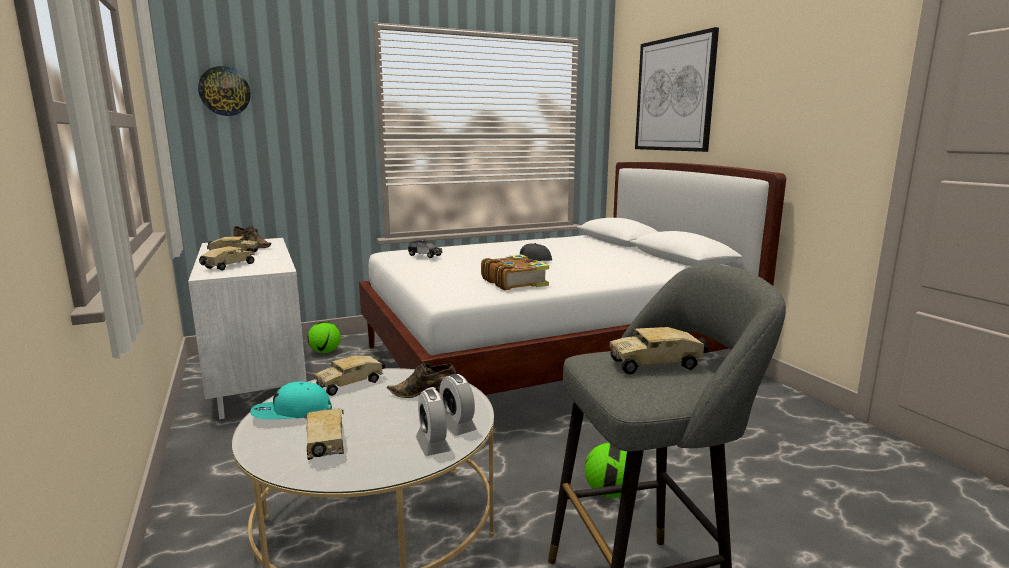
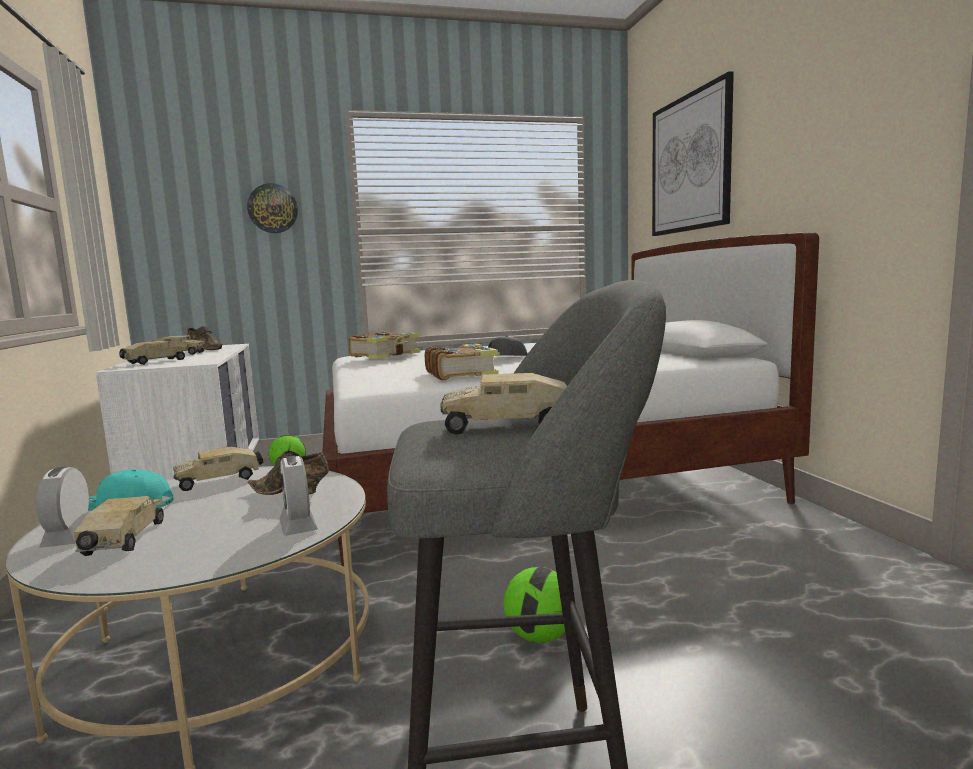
camera: 10 degrees right, 5 degrees down
(224, 91) = (187, 188): wall clock -> wall clock (273, 208)
(425, 255) = (386, 355): toy car -> book
(433, 445) = (248, 545): alarm clock -> alarm clock (69, 537)

